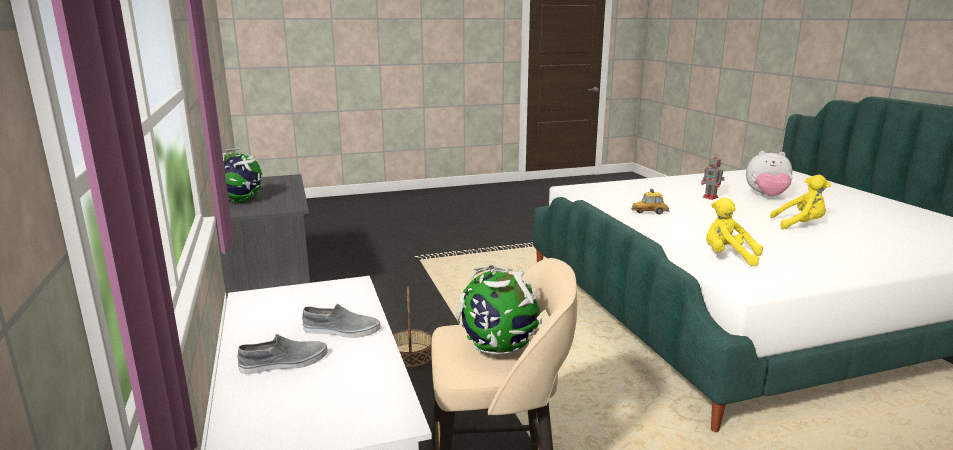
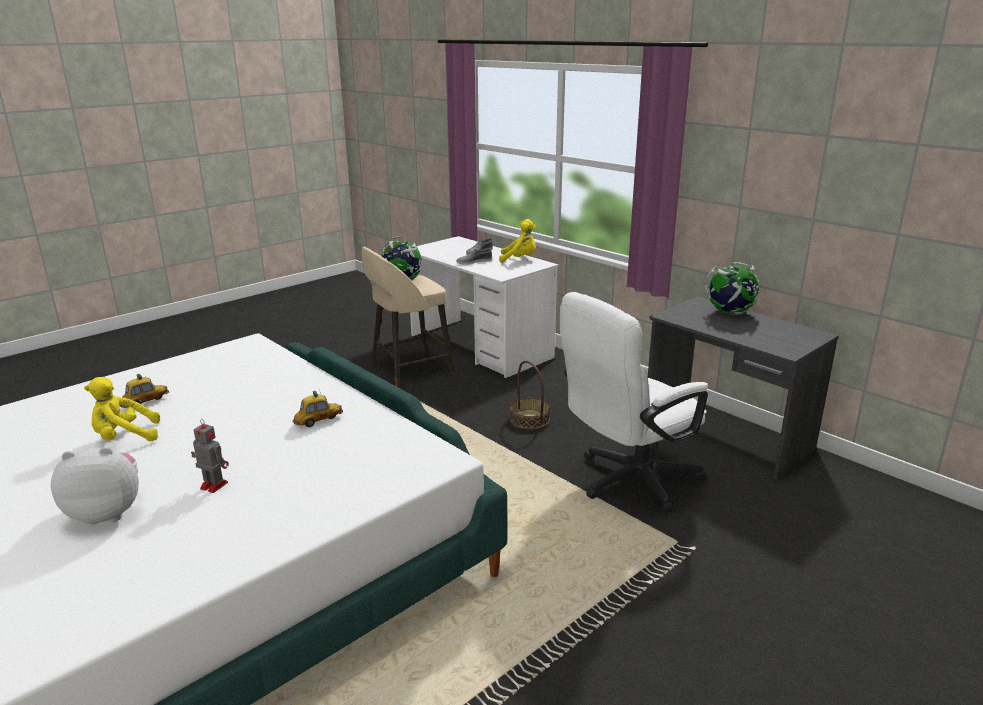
camera: 155 degrees right, 5 degrees up
(400, 289) = (628, 482): none -> white office chair
(728, 257) = (249, 369): yellow plush toy -> yellow plush toy (519, 259)
(812, 244) = (145, 403): none -> toy car

